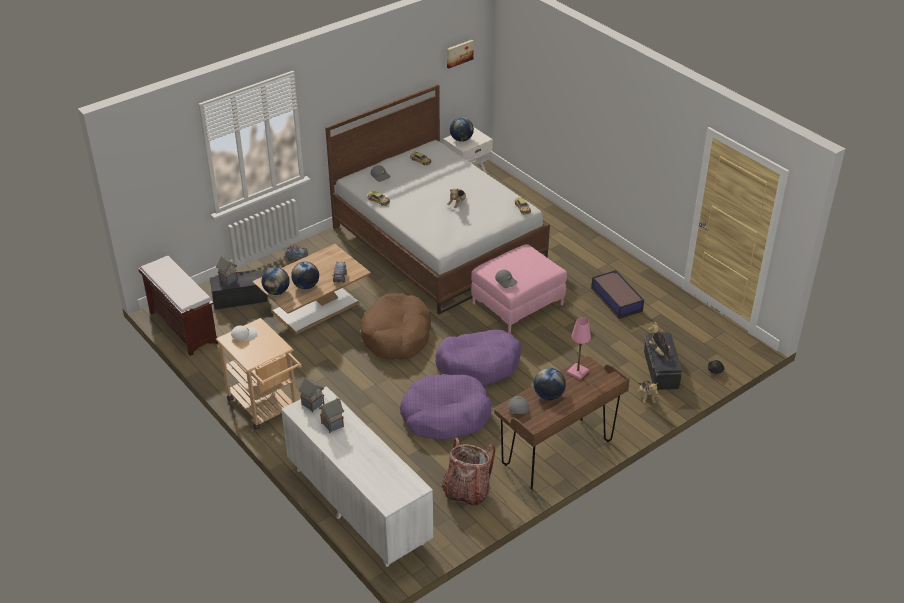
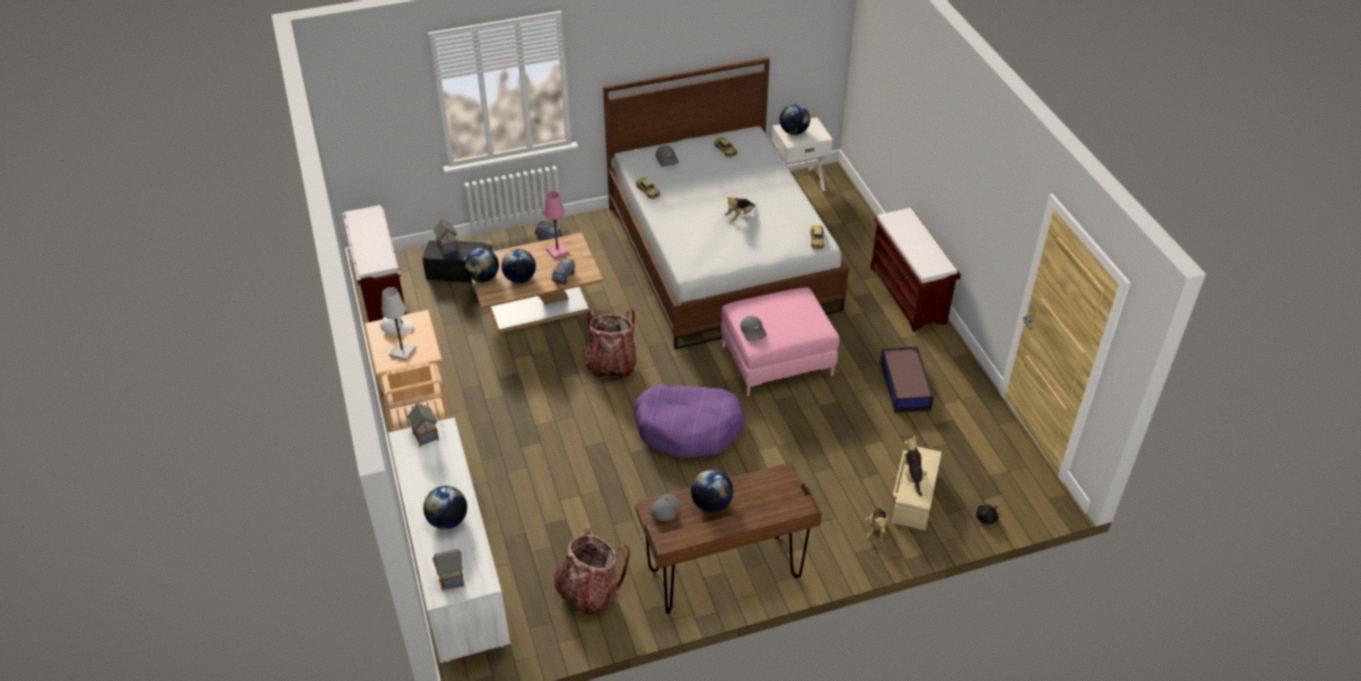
camera: 20 degrees right, 5 degrees up
(259, 351) = (402, 352): none -> white table lamp
(333, 424) = (434, 469): toy house -> toy house (452, 579)
(365, 455) = (448, 521): none -> globe
(397, 336) = (611, 365): brown dog bed -> backpack
(445, 415) = (615, 484): purple dog bed -> none
(459, 53) = (804, 23): picture -> none
(577, 372) = (765, 482): pink table lamp -> pink table lamp (557, 251)
(588, 239) = (908, 295): none -> brown bench
(660, 370) = (913, 497): black storage box -> beige storage box

